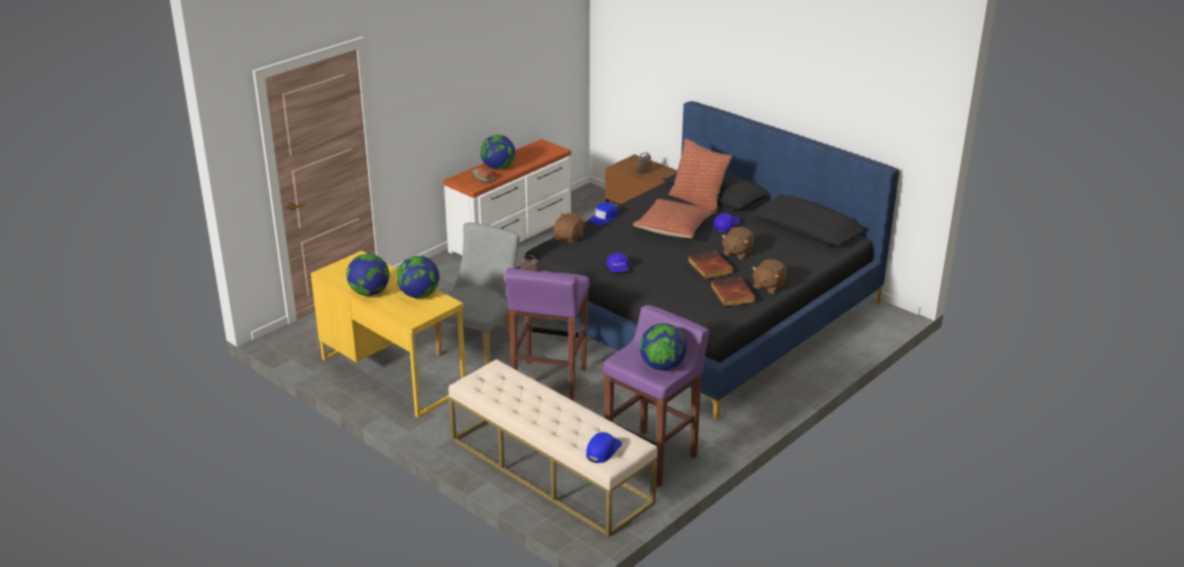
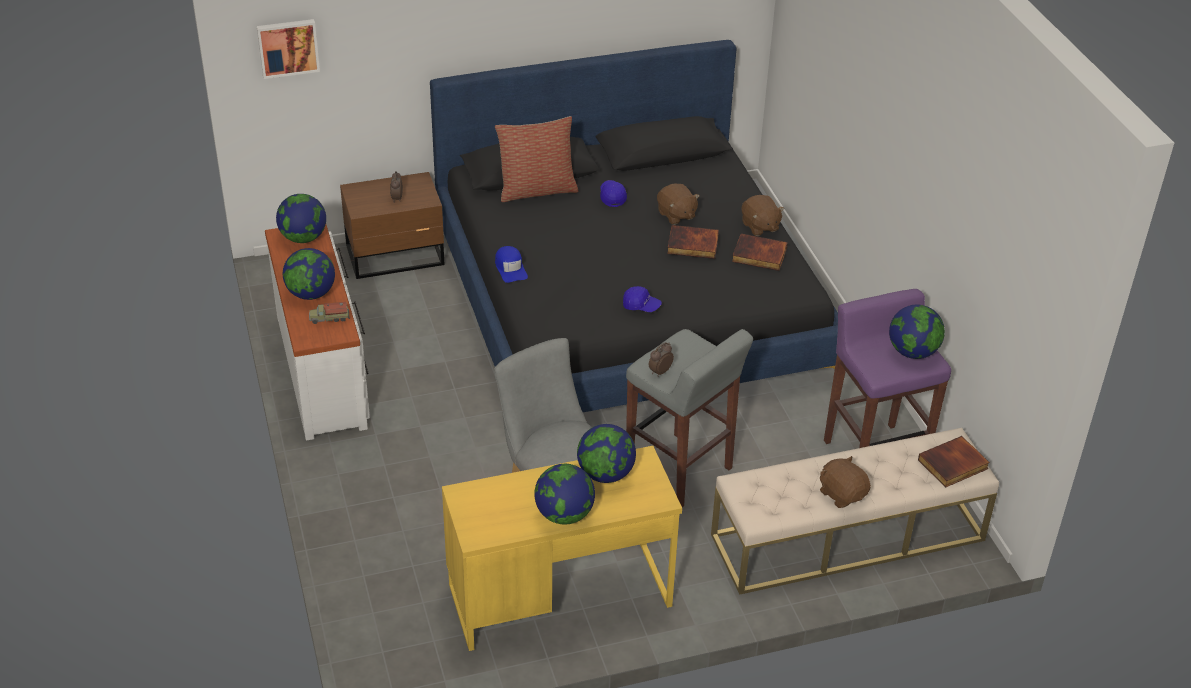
camera: 60 degrees left, 10 degrees up
(546, 150) = (303, 238): none -> globe
(549, 381) = (680, 471): purple stool -> grey stool
(569, 238) = (535, 312): brown plush toy -> brown plush toy (842, 494)
(603, 450) = (953, 465): blue cap -> book
(619, 39) = (288, 47): none -> picture
(673, 228) = (583, 231): pillow -> none

